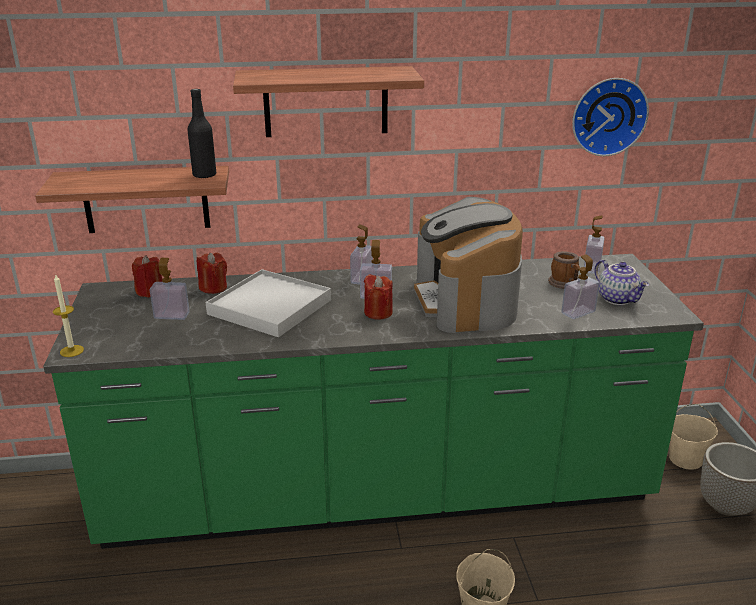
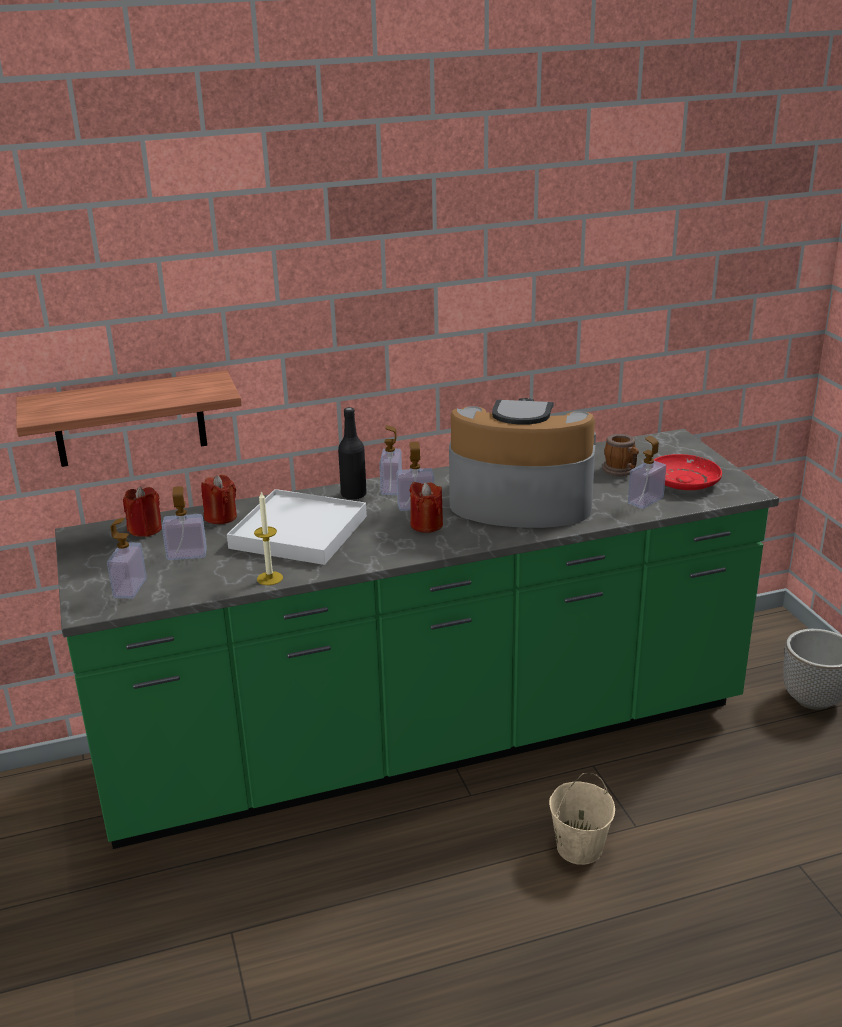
camera: 10 degrees left, 0 degrees up
(72, 351) = (87, 608): candle -> candle (270, 578)
(204, 175) = (207, 385): black bottle -> black bottle (353, 495)
(326, 101) = (338, 287): shelf -> none
(466, 301) = (520, 501): coffee machine -> coffee machine turned 120 degrees clockwise
(592, 268) = (645, 449): soap dispenser -> soap dispenser (130, 588)
(607, 116) = (647, 277): wall clock -> none
(618, 299) = (683, 481): teapot -> red plate
(685, 459) = (760, 656): beige bucket -> none

